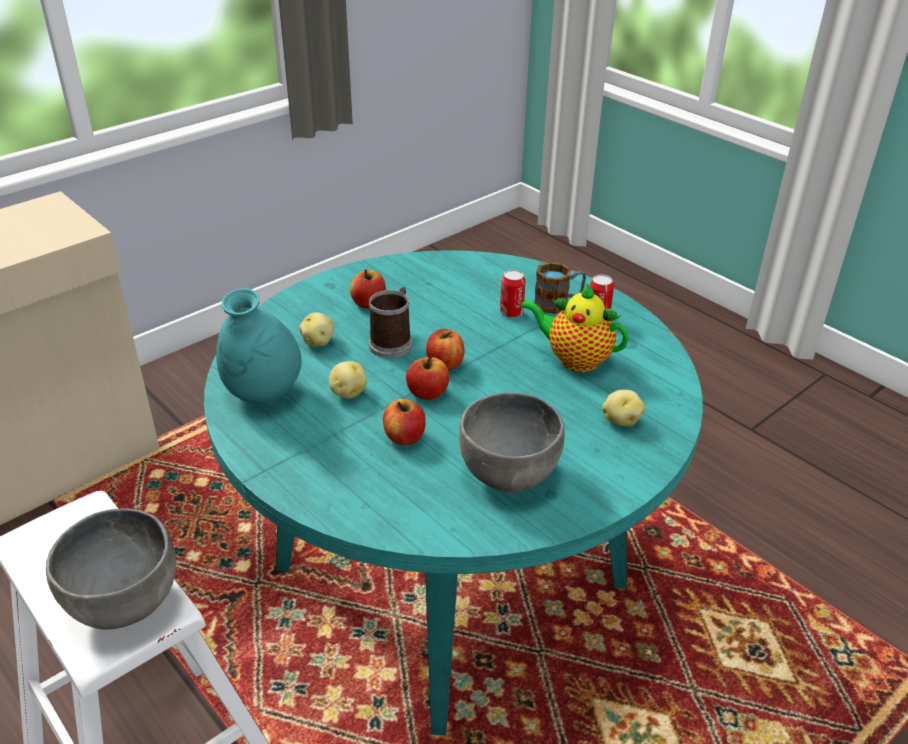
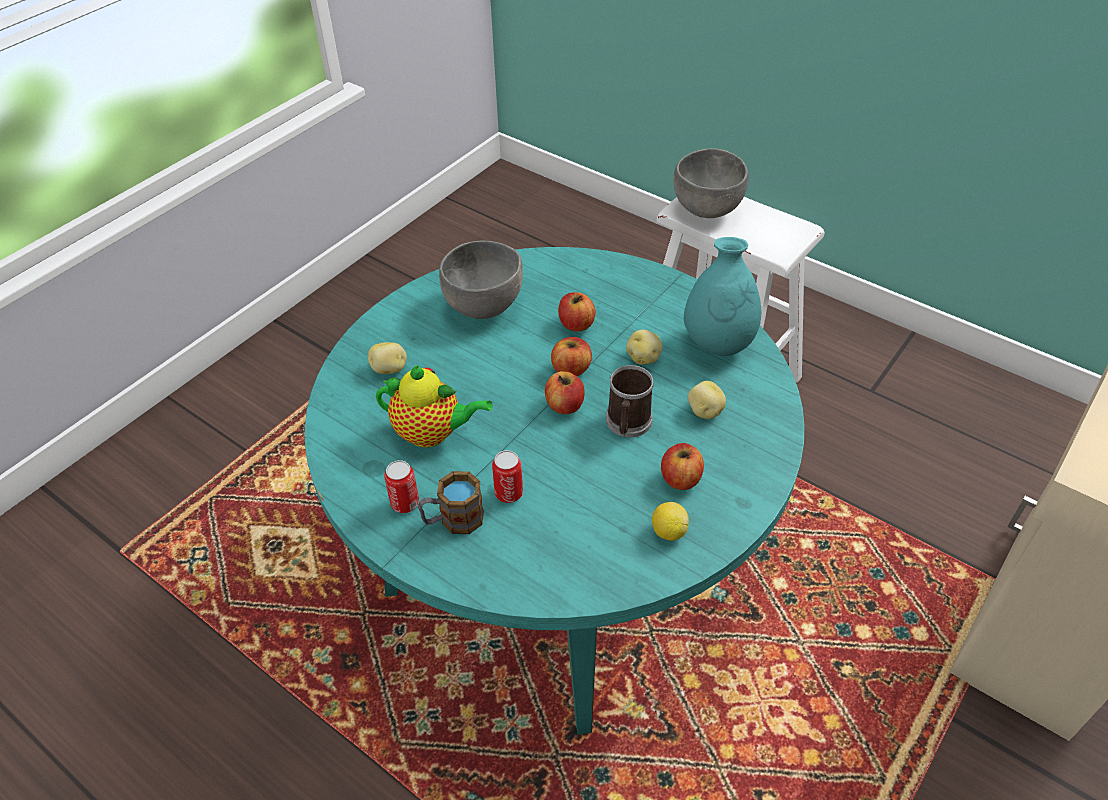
camera: 170 degrees right, 10 degrees up
(395, 278) = (668, 531): none -> lemon

